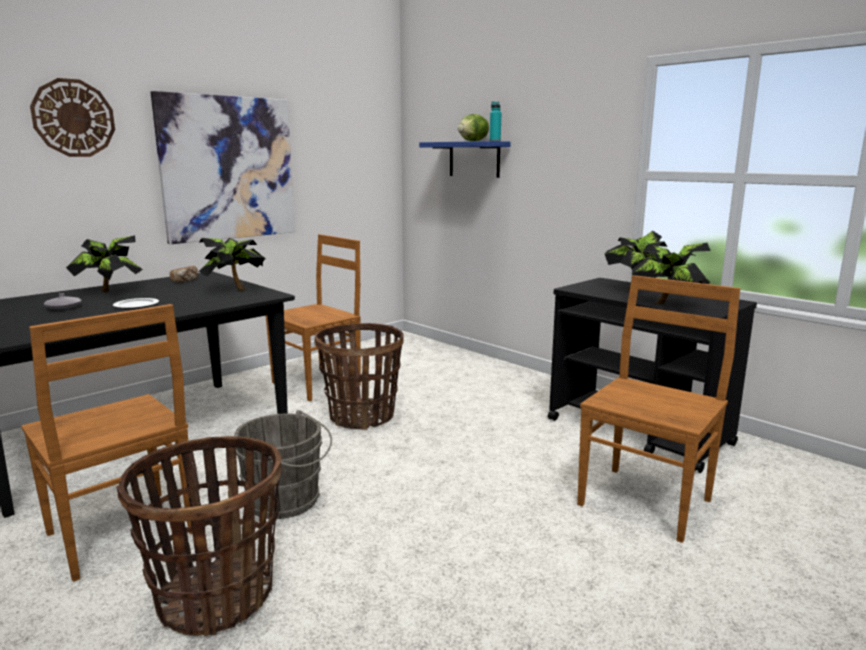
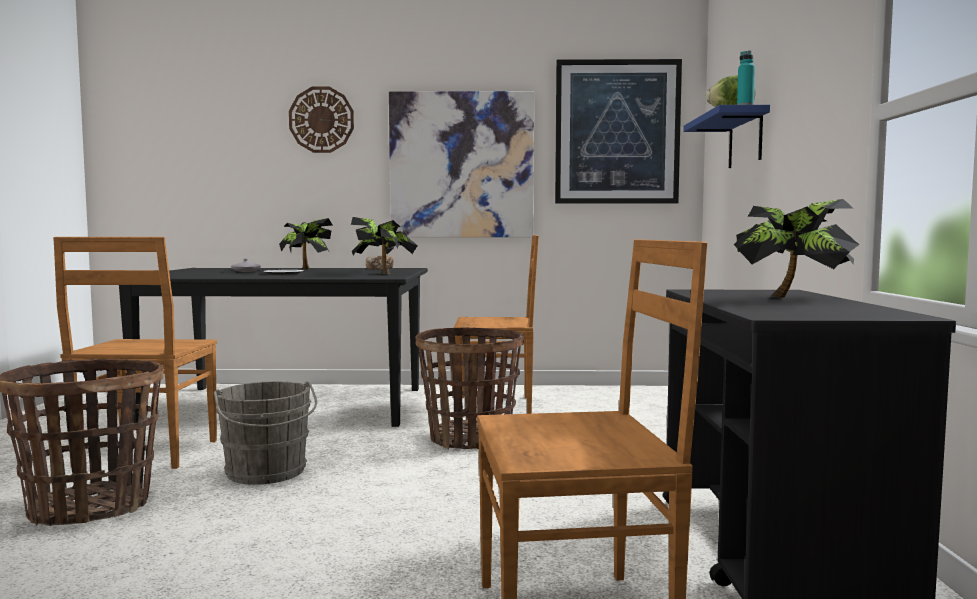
camera: 45 degrees right, 10 degrees down
(347, 138) = (617, 132): none -> picture
(668, 305) = (749, 307): potted plant -> none

